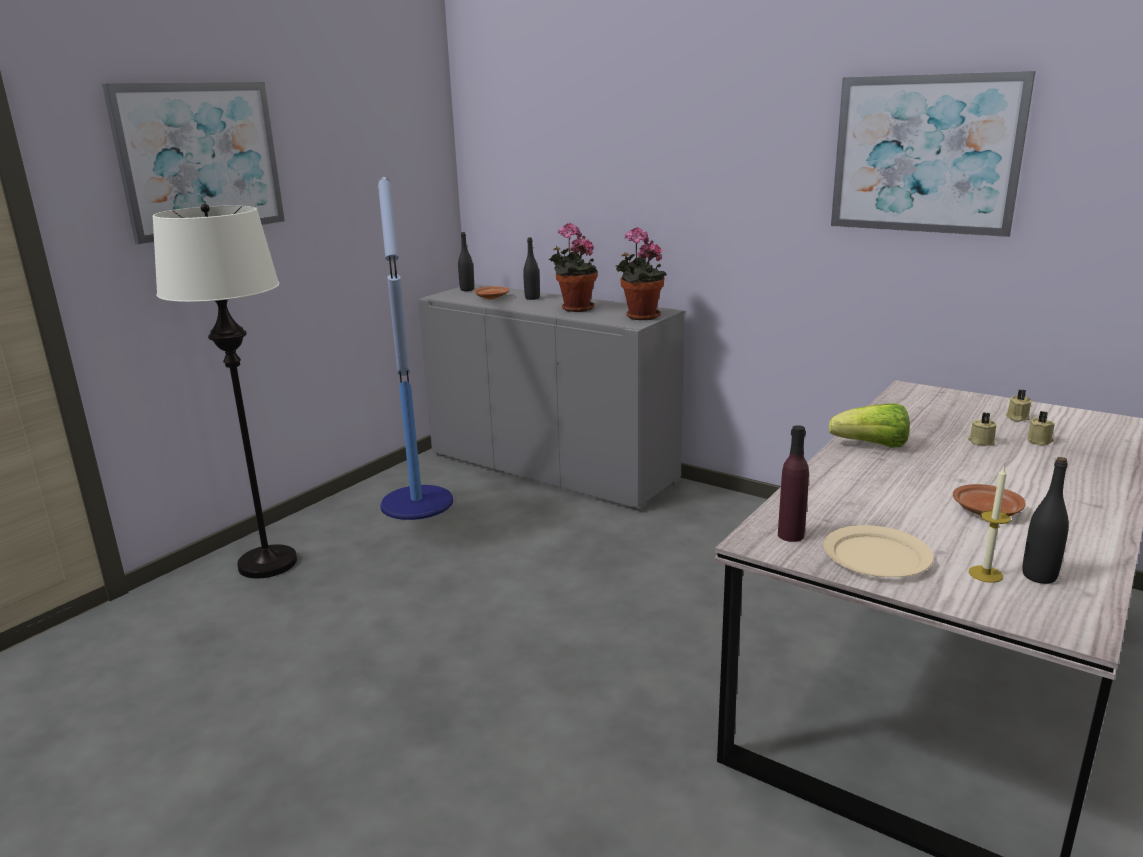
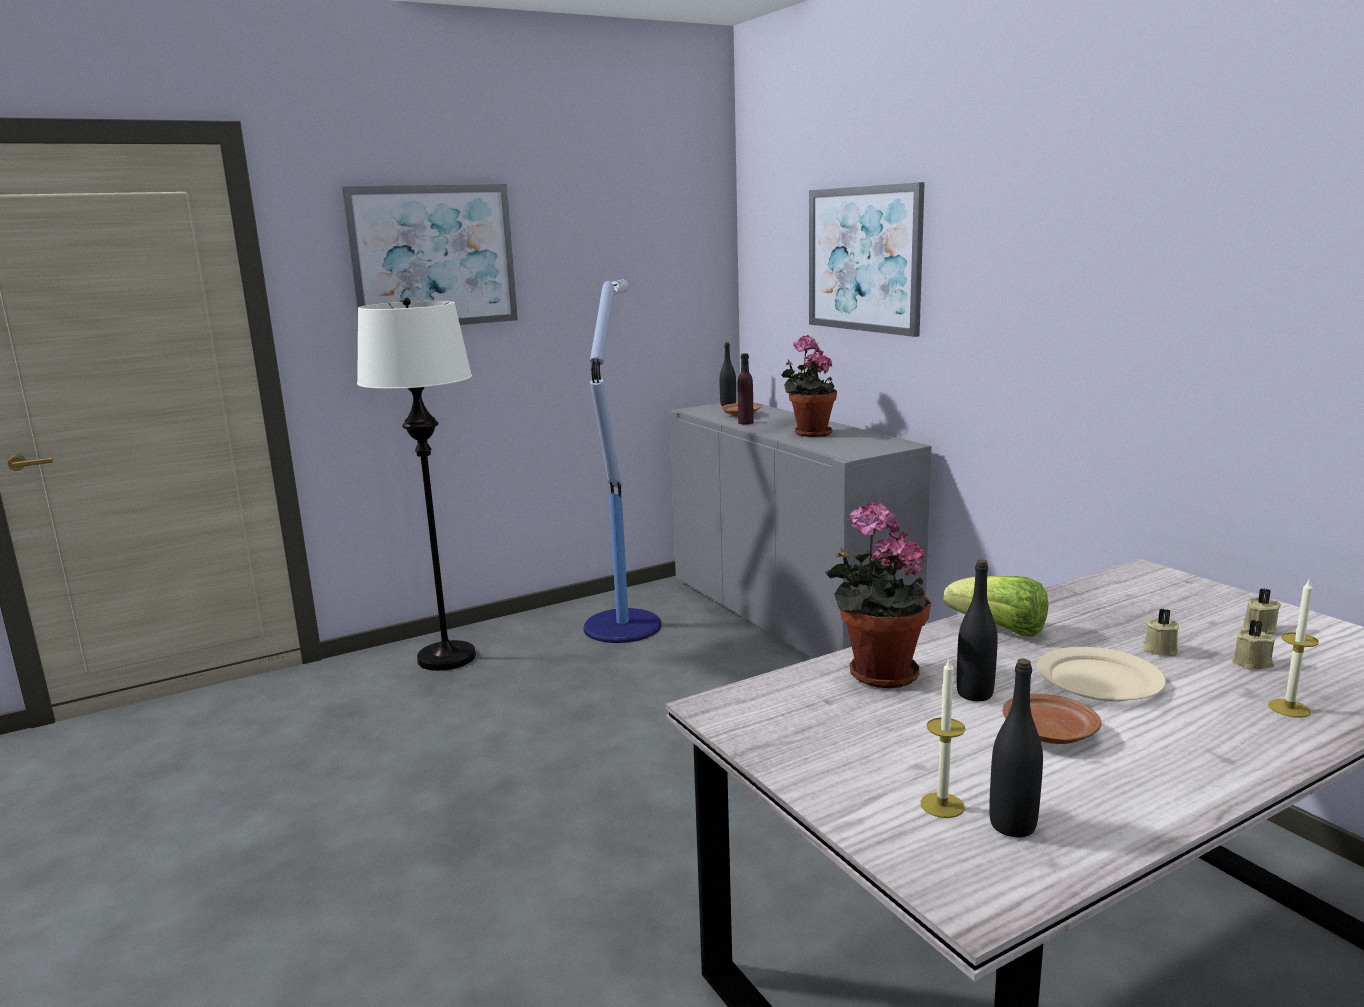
camera: 25 degrees right, 5 degrees down
(532, 298) = (781, 419): black bottle -> black bottle (974, 694)
(639, 317) = (868, 448): potted plant -> potted plant (876, 674)
(790, 535) = (763, 708): purple bottle -> purple bottle (745, 422)
(877, 556) = (832, 753): beige plate -> beige plate (1100, 680)
(925, 154) = (1201, 260): picture -> picture (864, 259)
(1090, 466) = (1289, 708): none -> candle

